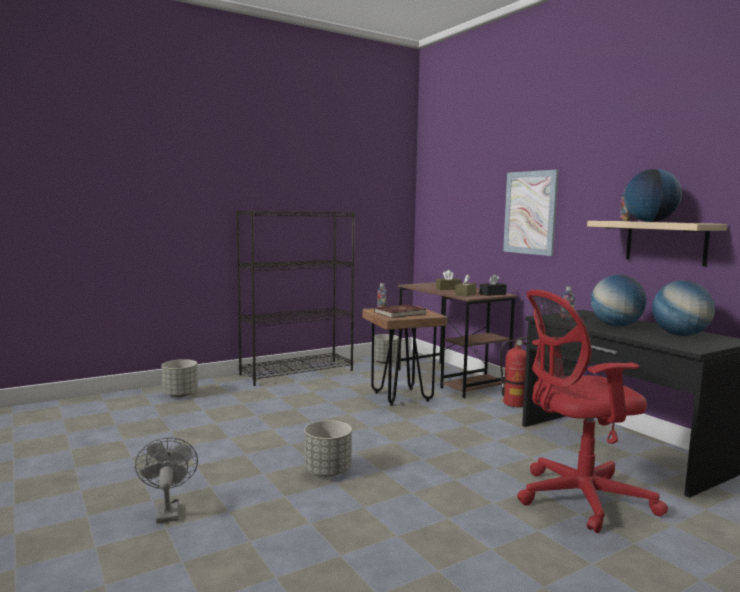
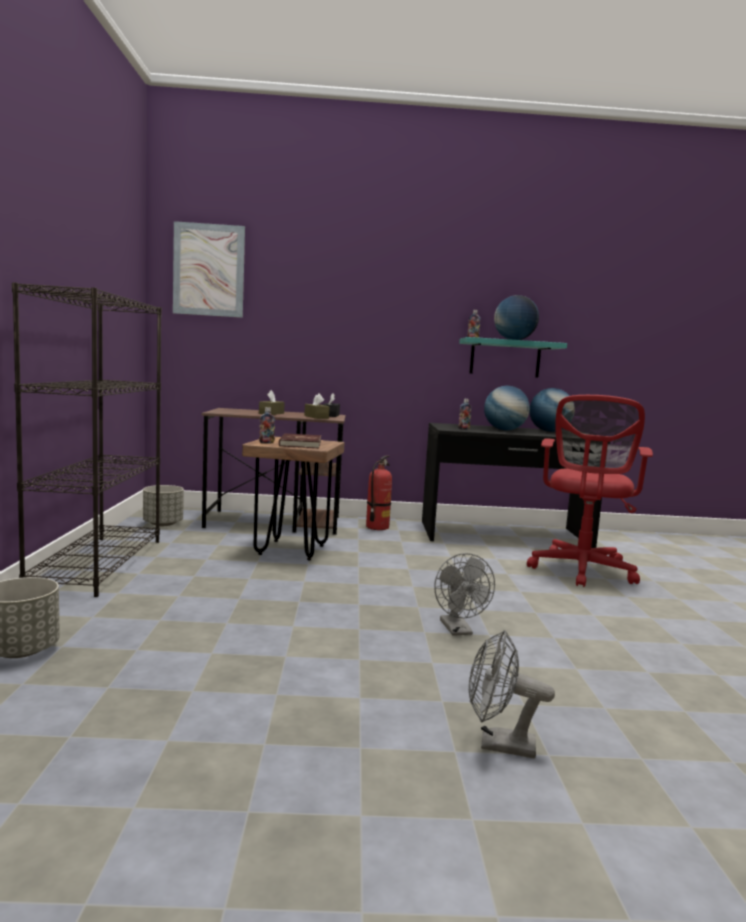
camera: 60 degrees left, 0 degrees up
(328, 471) = (458, 630): grey planter -> grey fan
(530, 212) = (356, 326): picture -> picture (209, 270)
(666, 242) = (505, 358): beige shelf -> turquoise shelf

